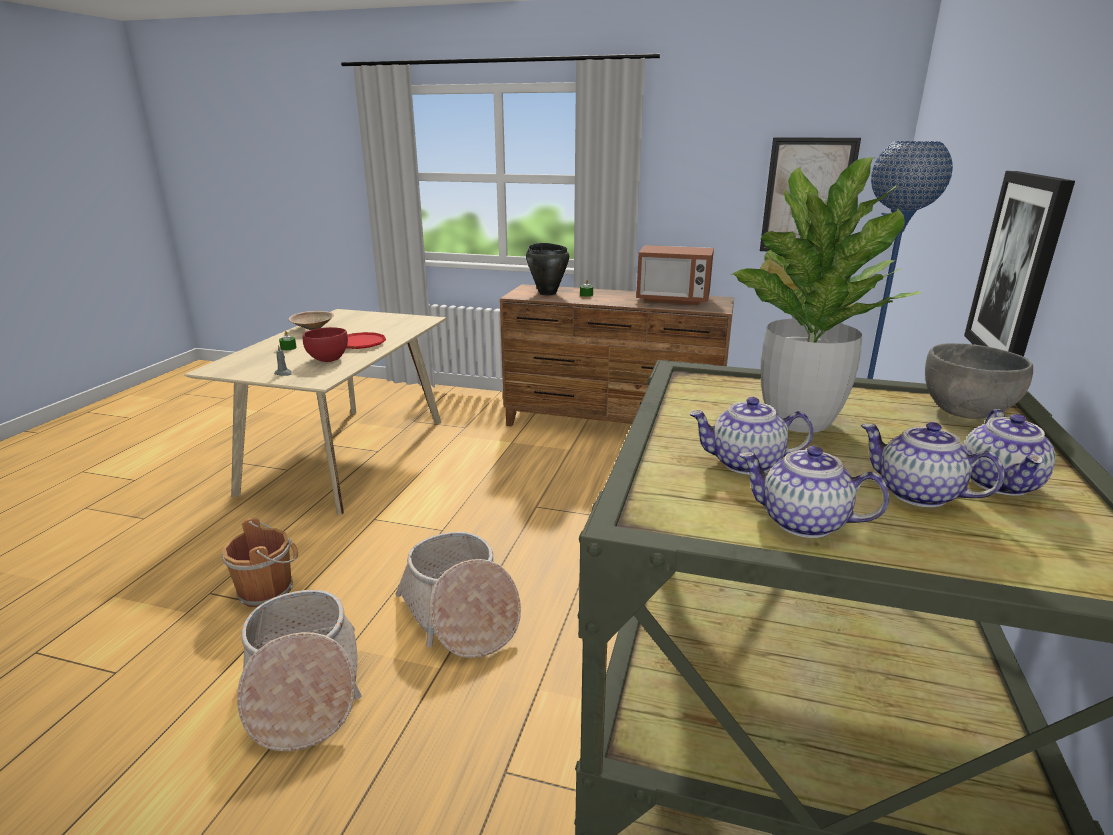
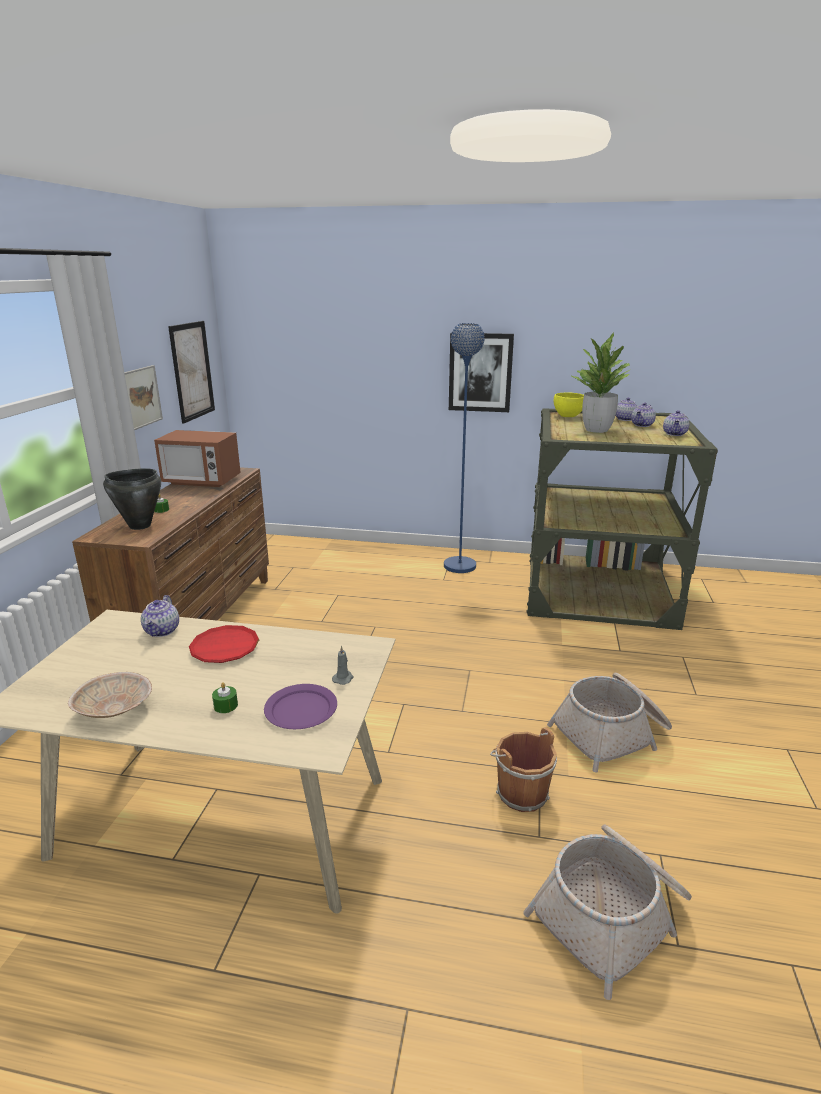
camera: 95 degrees left, 0 degrees up
(261, 364) = (301, 709): none -> purple plate
(328, 359) = (287, 659): red bowl -> none
(460, 614) = (511, 679): basket -> basket (611, 914)
(673, 299) = (201, 481): microwave -> microwave turned 90 degrees clockwise
(692, 205) = (141, 397): none -> picture
(745, 464) = (642, 436): teapot -> teapot (162, 631)
(964, 412) = (568, 416): grey bowl -> yellow bowl

